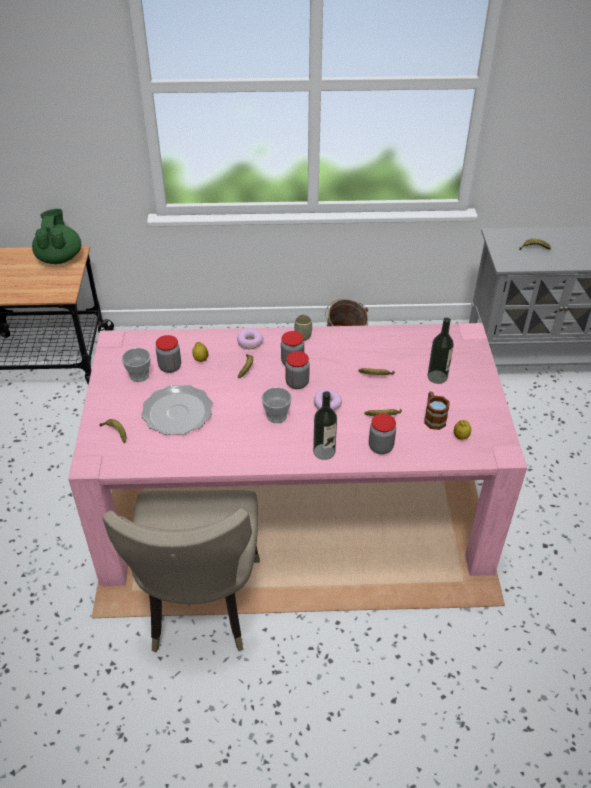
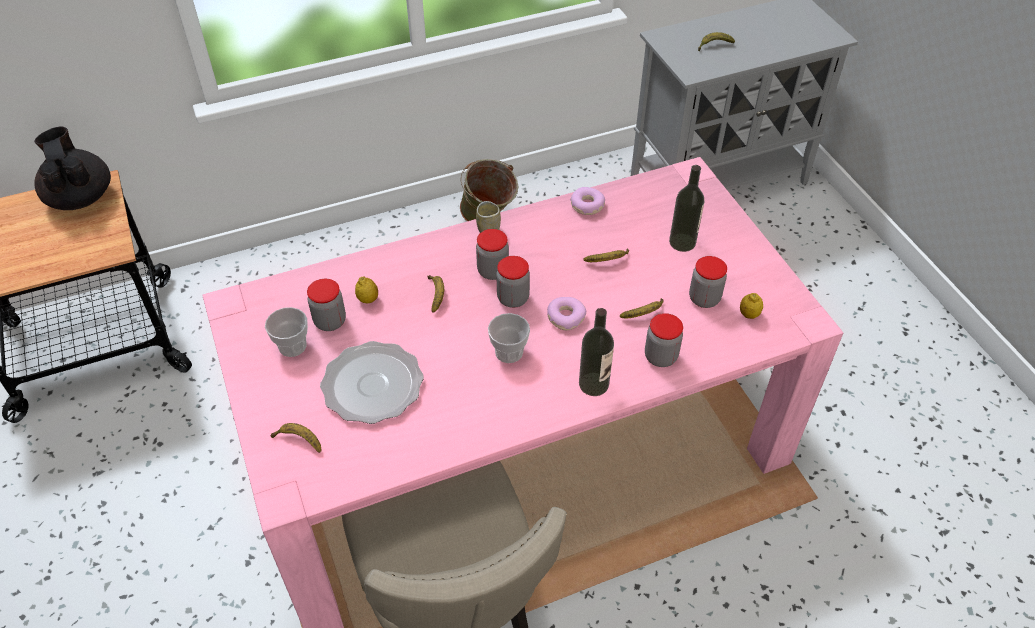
camera: 20 degrees left, 5 degrees up
(59, 257) = (80, 197): green teapot -> black teapot
(249, 343) = (423, 258): donut -> donut (587, 206)
(433, 418) = (704, 298): mug -> jar

